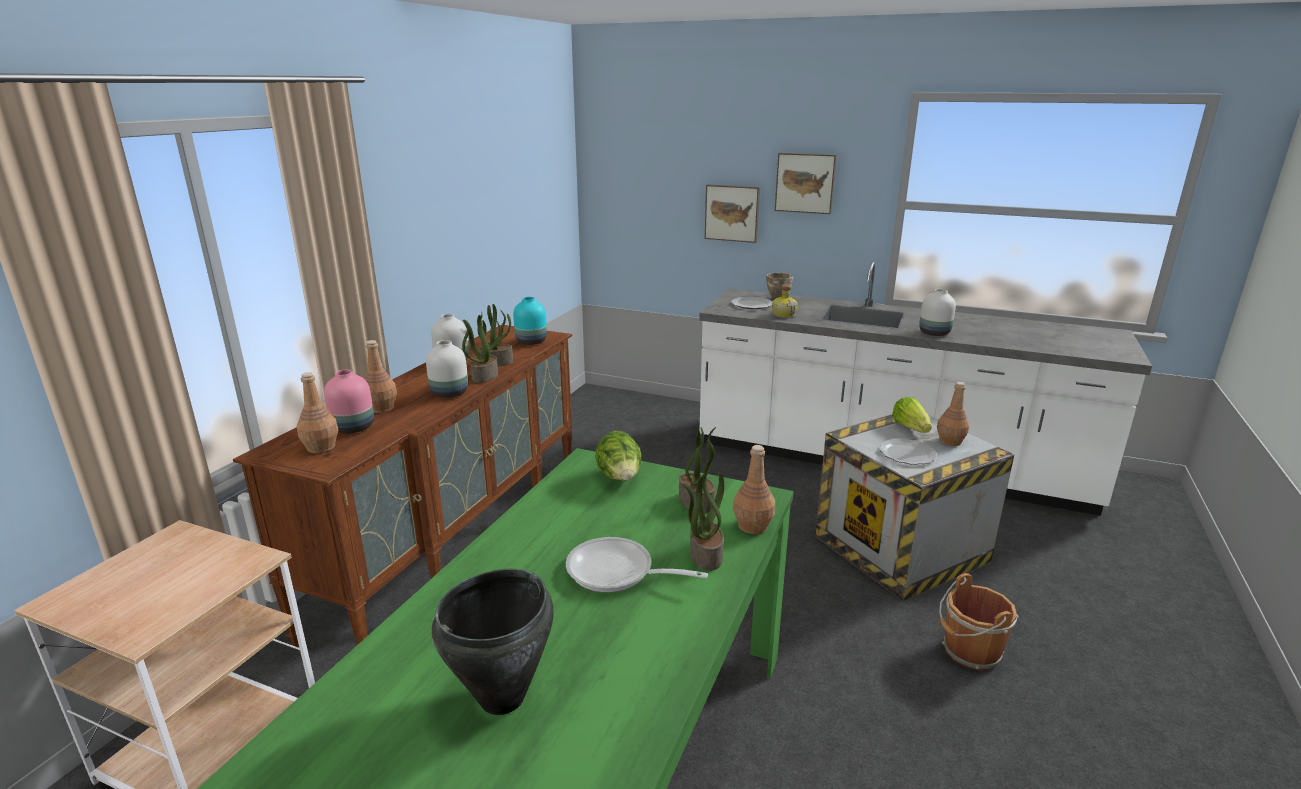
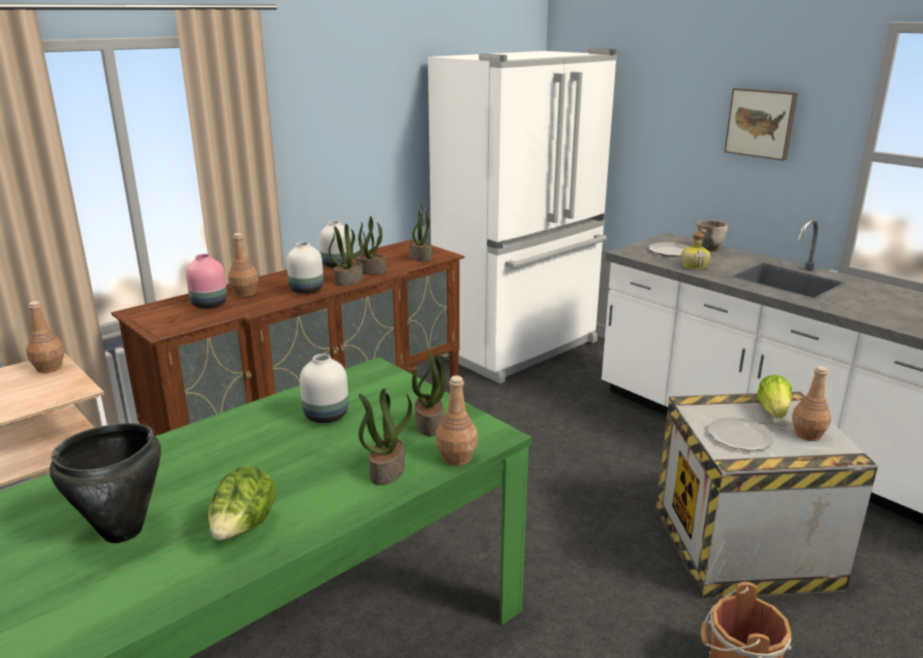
camera: 25 degrees right, 0 degrees up
(321, 447) = (173, 315): brown bottle -> brown bottle (49, 368)
(532, 342) = (421, 257): turquoise vase -> potted plant
(595, 419) = (519, 348): none -> white fridge
(617, 573) = (300, 465): frying pan -> none
(620, 478) = (386, 390): lettuce -> lettuce (243, 529)
(732, 212) = (683, 151): picture -> none
(935, 333) = (854, 310): white vase -> white vase (327, 416)

